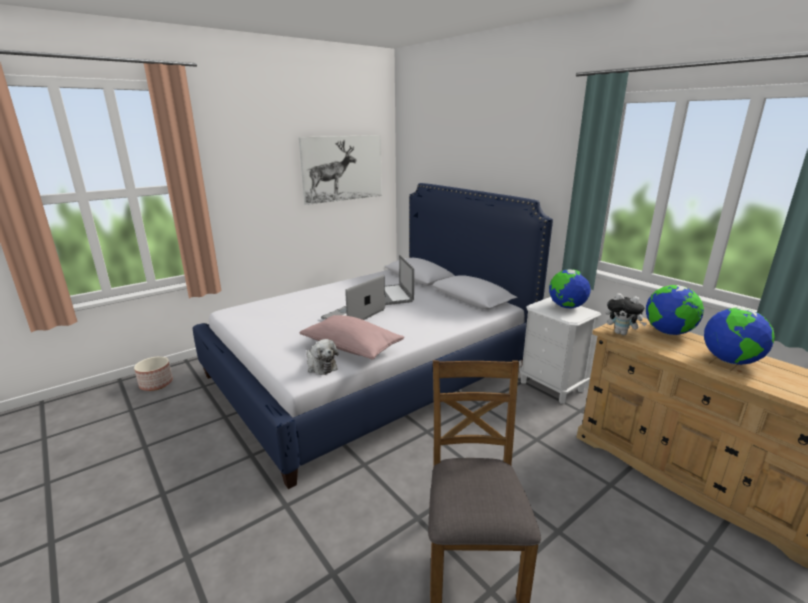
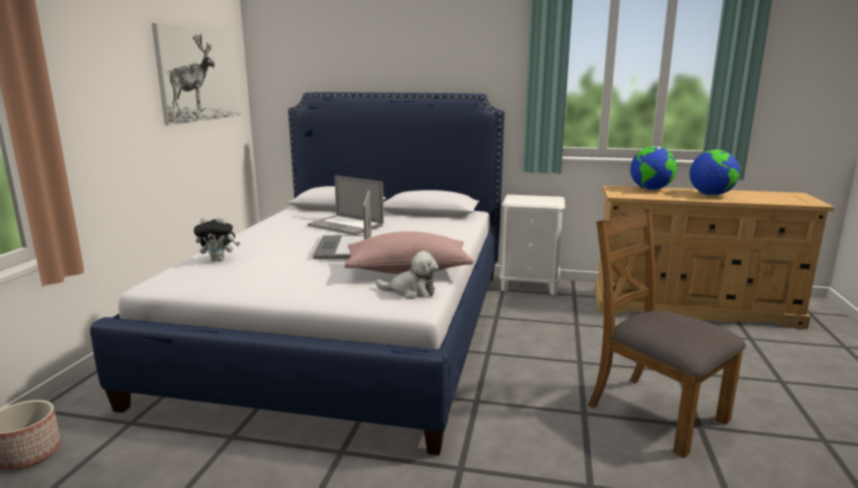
camera: 40 degrees left, 5 degrees down
(566, 307) = (534, 198): globe -> none
(621, 333) = (628, 195): plush toy -> plush toy (219, 260)

